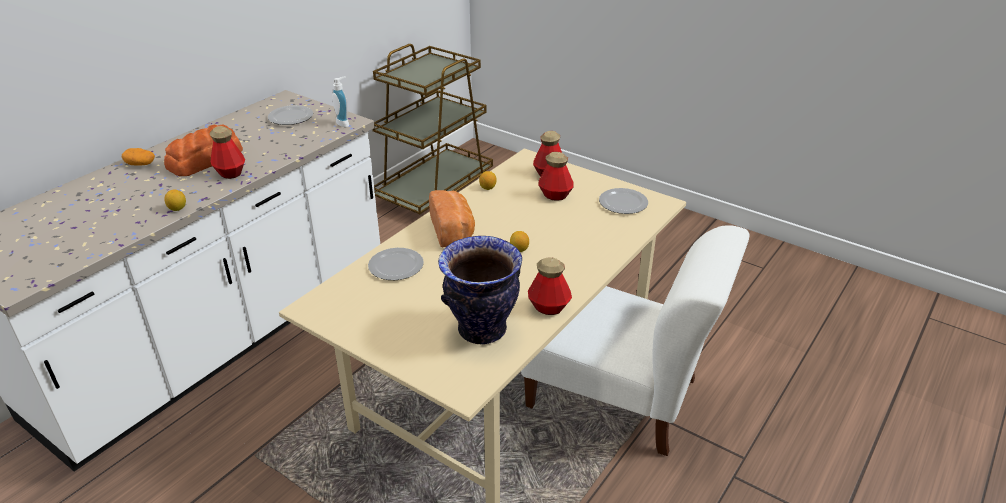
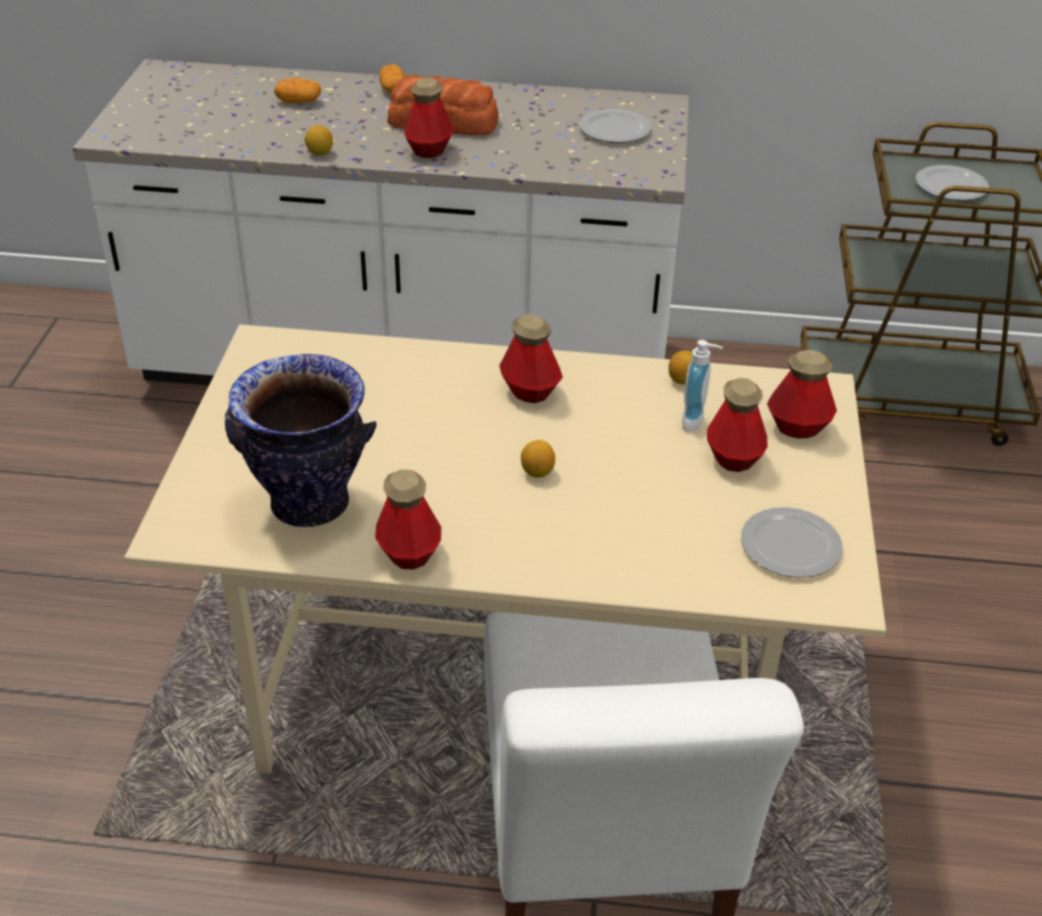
camera: 60 degrees right, 5 degrees up
(99, 199) = (298, 102): none -> potato
(344, 123) = (647, 173): soap dispenser -> soap dispenser (697, 422)
(396, 267) = (399, 374): plate -> plate (950, 186)
(453, 231) = (530, 391): bread -> bottle

